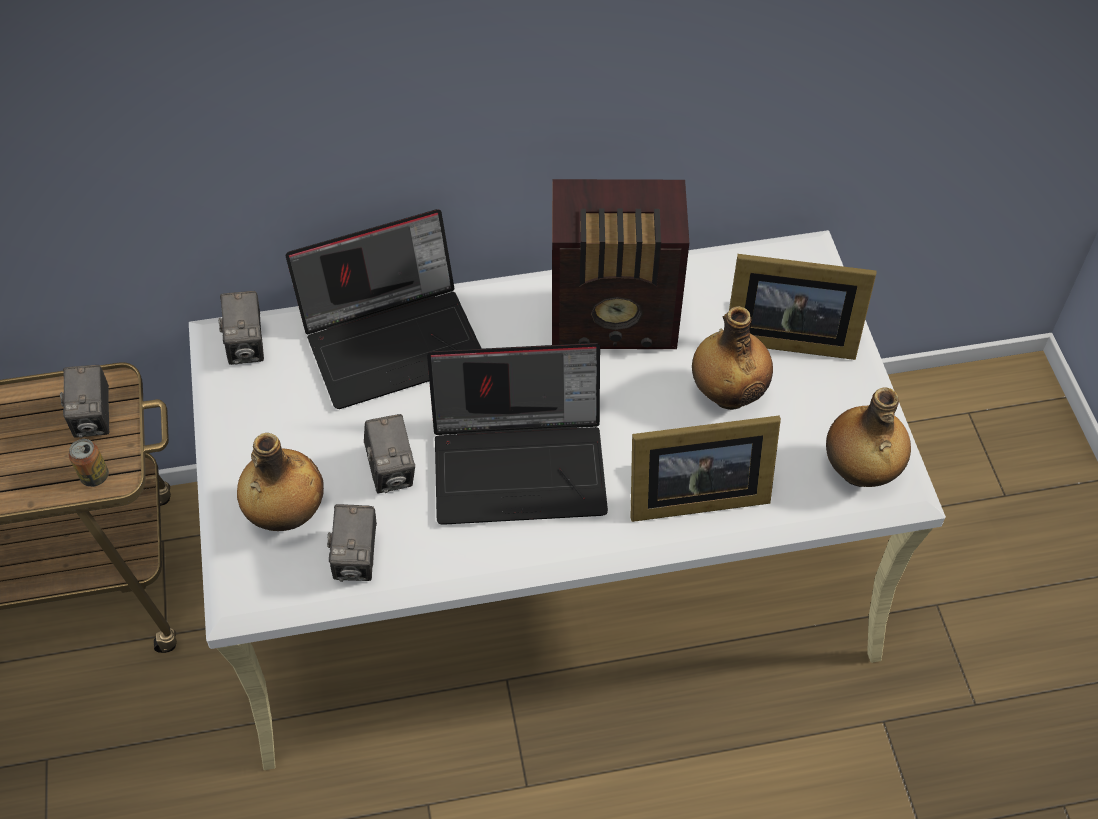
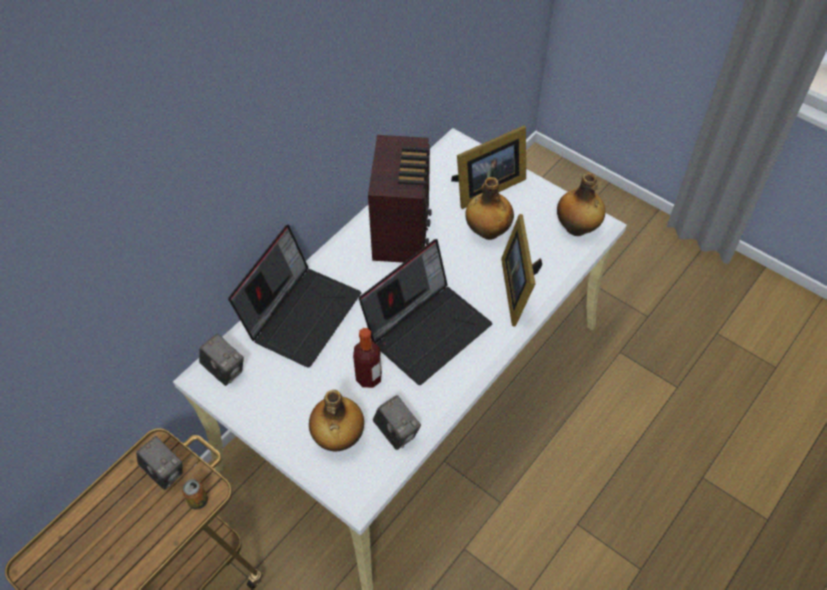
camera: 40 degrees left, 0 degrees up
(392, 471) = (369, 377): camera -> bottle
(616, 321) = (402, 231): radio -> radio turned 45 degrees counterclockwise
(692, 495) = (518, 288): picture frame -> picture frame turned 135 degrees clockwise

